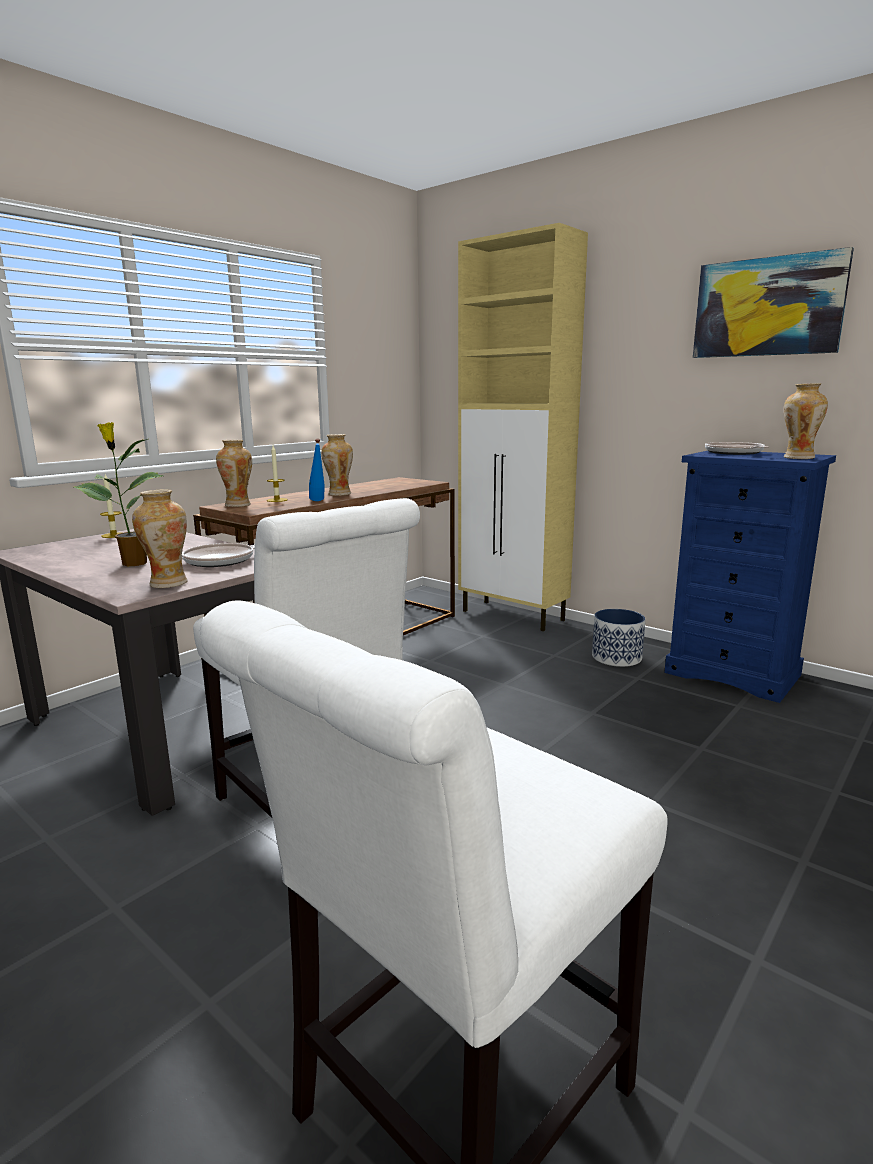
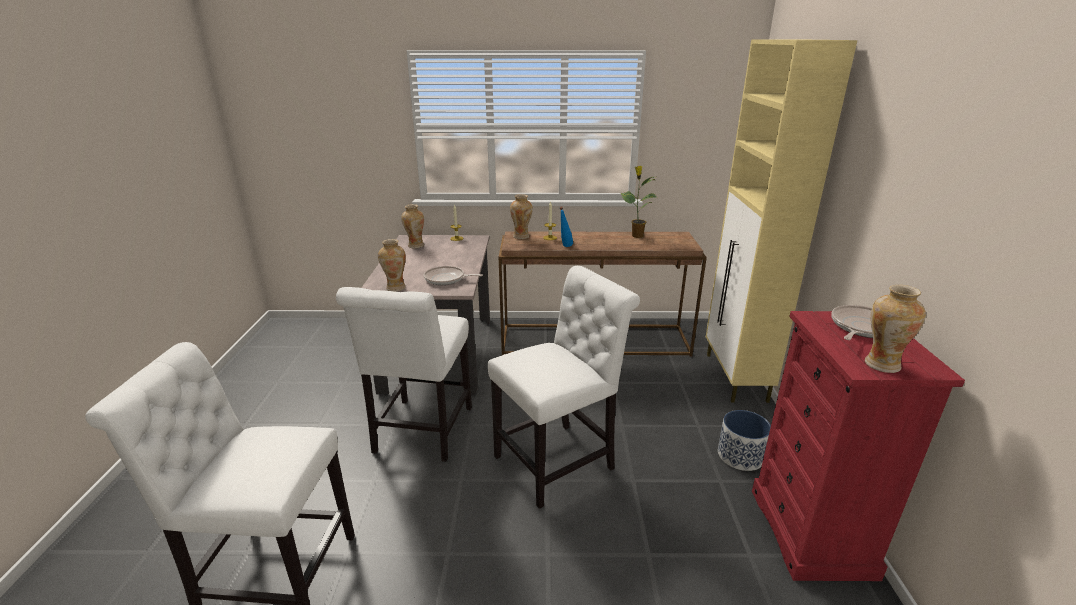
camera: 50 degrees right, 10 degrees up
(133, 563) = (416, 266): potted plant -> potted plant (636, 236)
(339, 494) = (595, 242): vase -> vase (415, 246)
(513, 737) = (559, 461): none -> white chair
(733, 674) = (811, 532): blue dresser -> red dresser
(767, 307) = (962, 175): picture -> none

